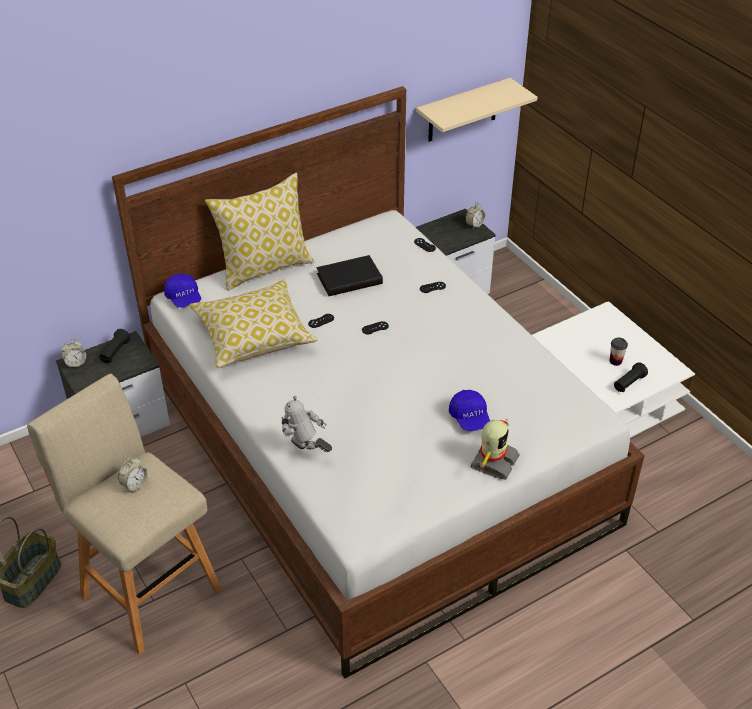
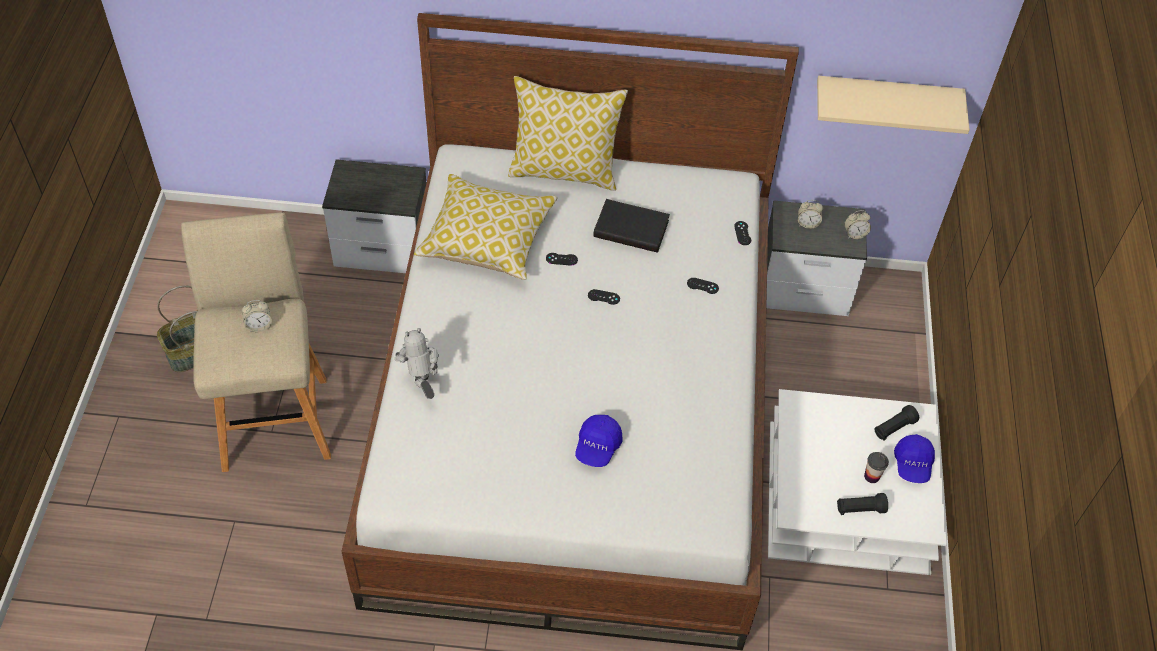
camera: 35 degrees right, 10 degrees up
(75, 363) = (348, 172): alarm clock -> alarm clock (807, 223)
(115, 352) = (389, 180): black flashlight -> black flashlight (893, 428)
(184, 298) = (463, 163): blue cap -> blue cap (912, 464)
(493, 461) = (574, 504): toy robot -> none

